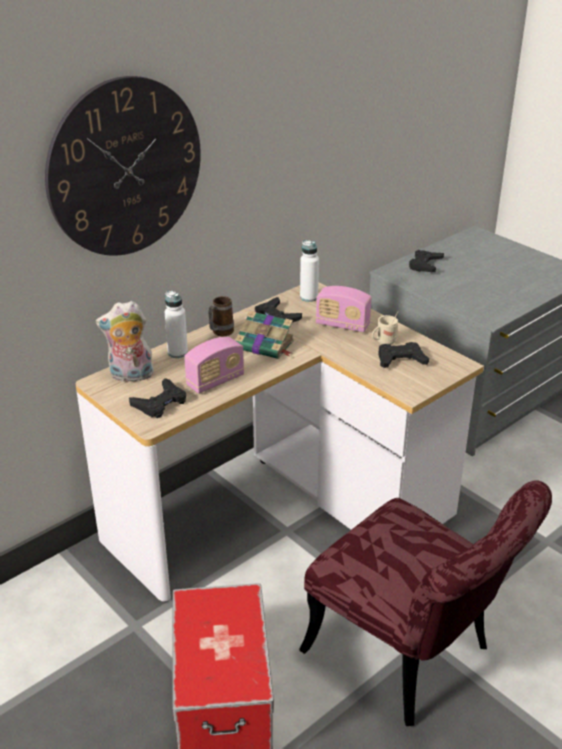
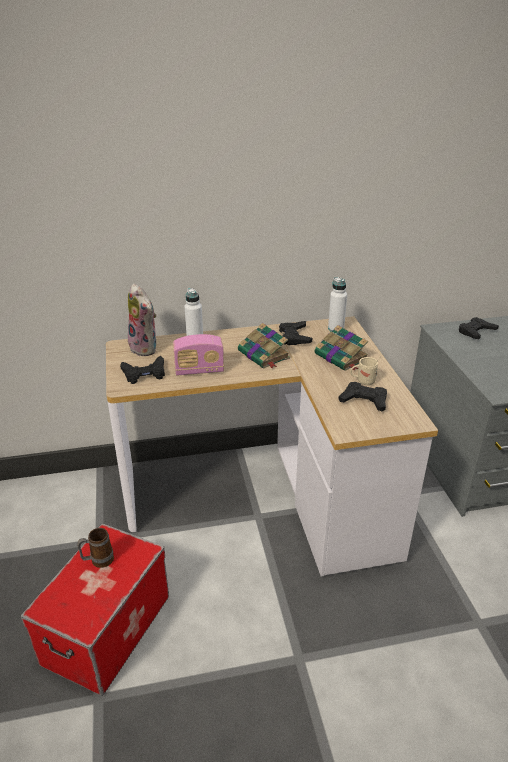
camera: 30 degrees right, 0 degrees up
(125, 168) = (165, 176): wall clock -> none
(130, 376) = (146, 348): plush toy -> plush toy turned 150 degrees counterclockwise
(220, 333) = (240, 336): mug -> mug (98, 561)
(342, 325) = (342, 357): radio -> book
(412, 658) = (274, 670): red chair -> none

